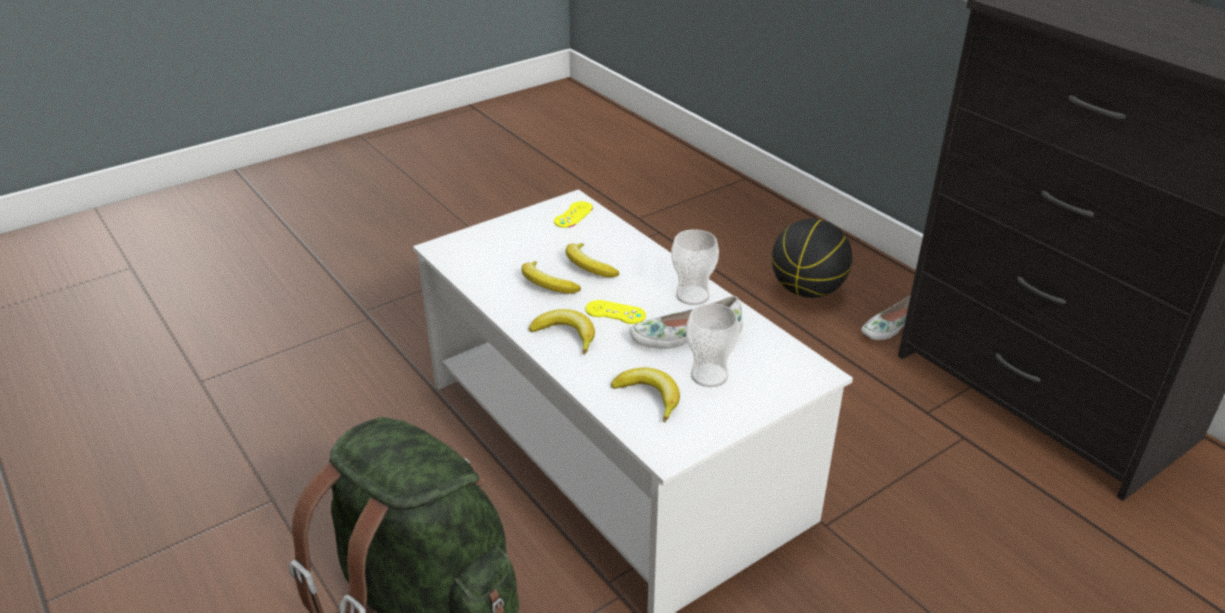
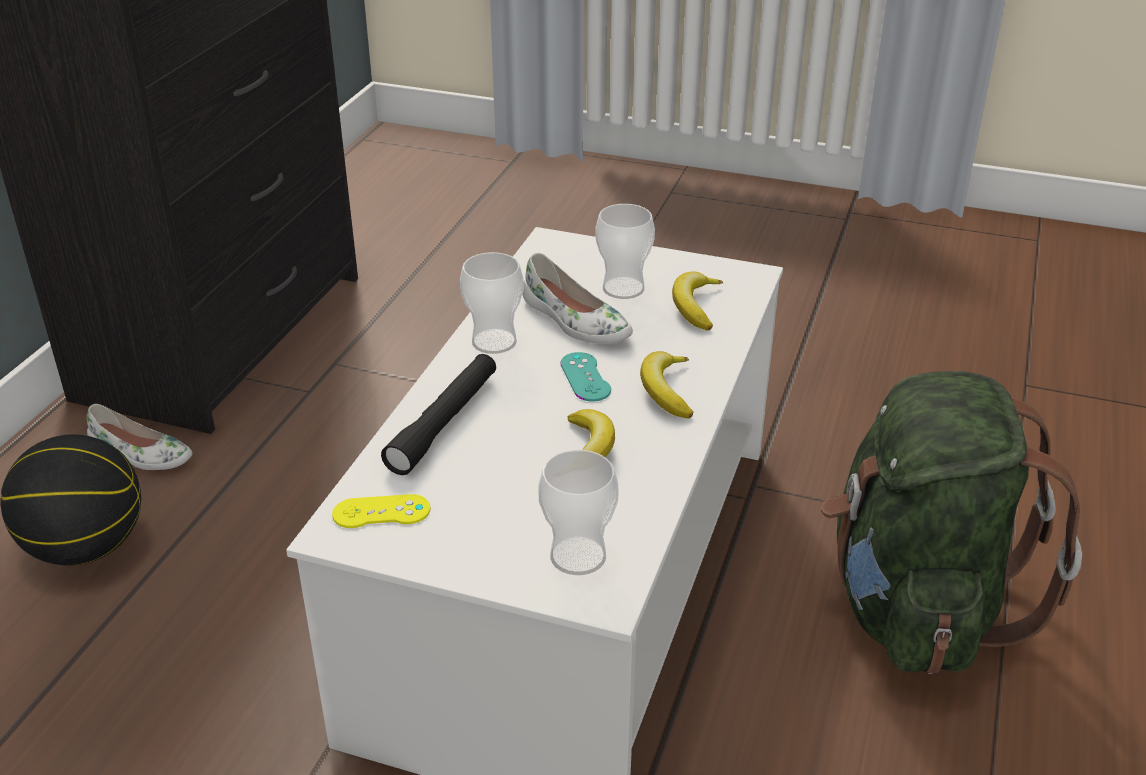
camera: 125 degrees left, 0 degrees up
(474, 251) = (578, 556): none -> cup
(588, 266) = (509, 437): banana -> none
(615, 312) = (585, 377): yellow game controller -> turquoise game controller
(625, 252) = (444, 423): none -> black flashlight

